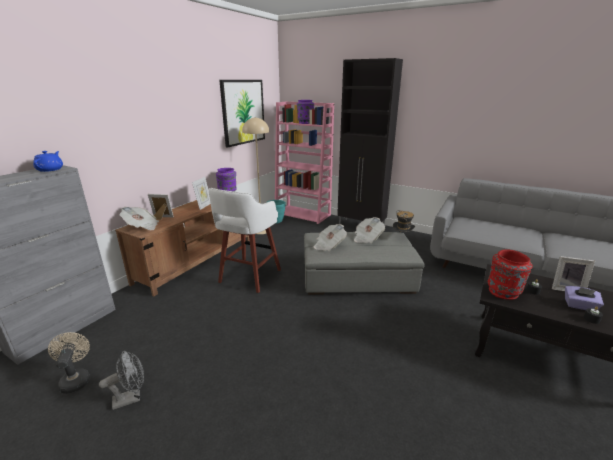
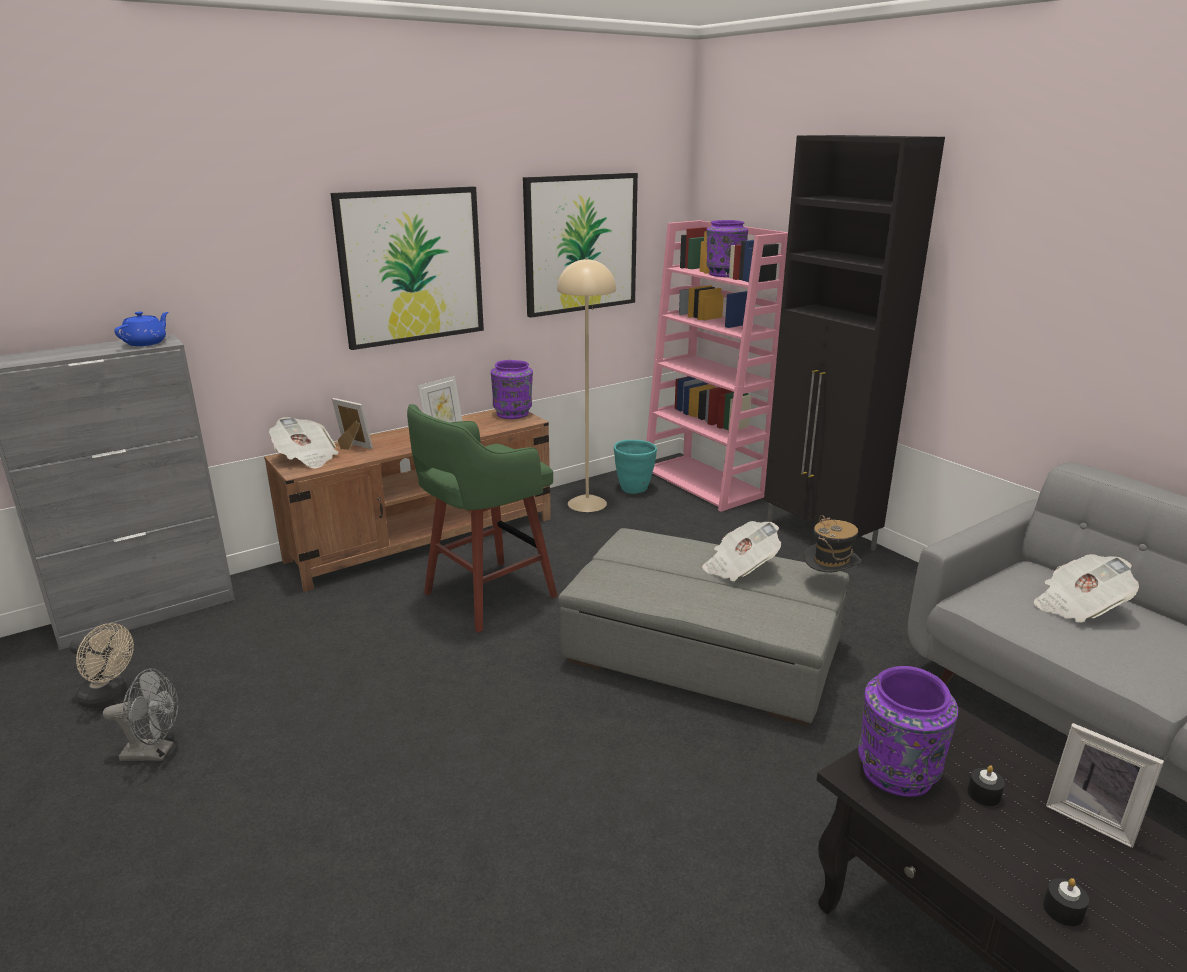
camera: 25 degrees right, 0 degrees up
(76, 379) = (109, 697): beige fan -> beige fan turned 105 degrees clockwise
(176, 123) = (411, 266): none -> picture
(249, 277) = (486, 596): white stool -> green stool
(329, 245) = (639, 566): newspaper -> newspaper (1078, 607)
(503, 292) = (897, 774): red vase -> purple vase
(580, 306) = (1073, 869): purple tissue box -> none

